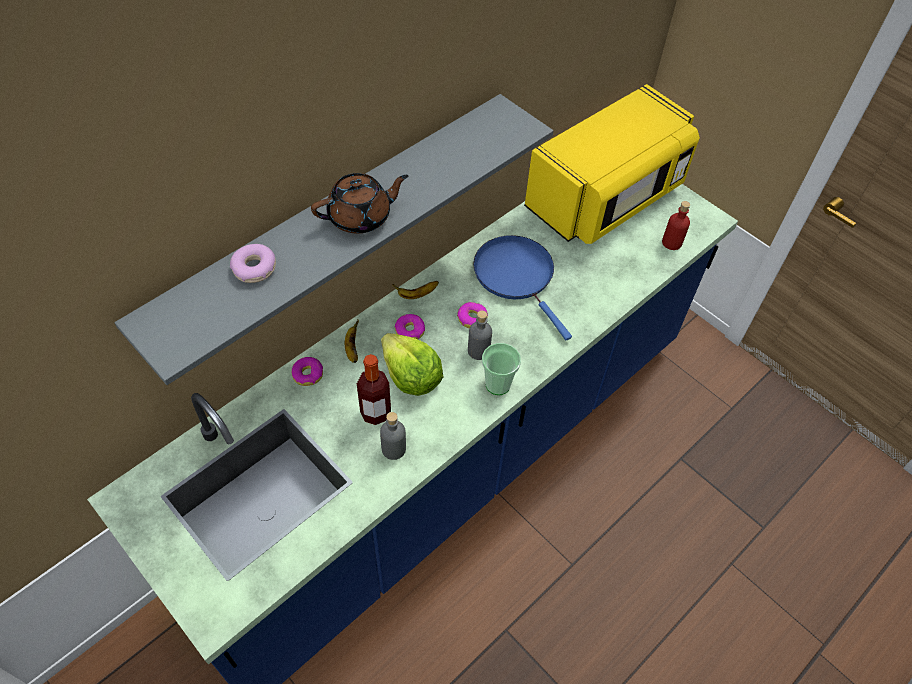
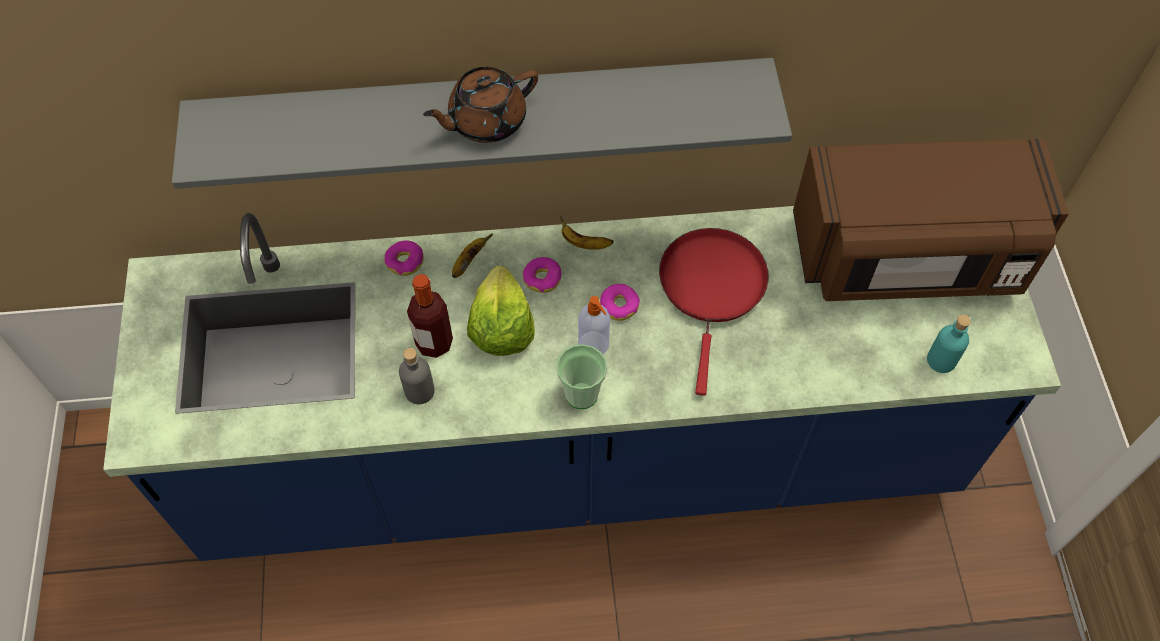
camera: 40 degrees right, 5 degrees up
(254, 268) = (339, 118): donut -> none
(361, 217) = (486, 121): brown teapot -> brown teapot turned 135 degrees clockwise
(478, 351) = (594, 345): grey bottle -> soap dispenser
(517, 276) = (712, 288): blue frying pan -> red frying pan
(606, 197) = (909, 257): yellow microwave -> brown microwave
(671, 242) = (941, 360): red bottle -> turquoise bottle

